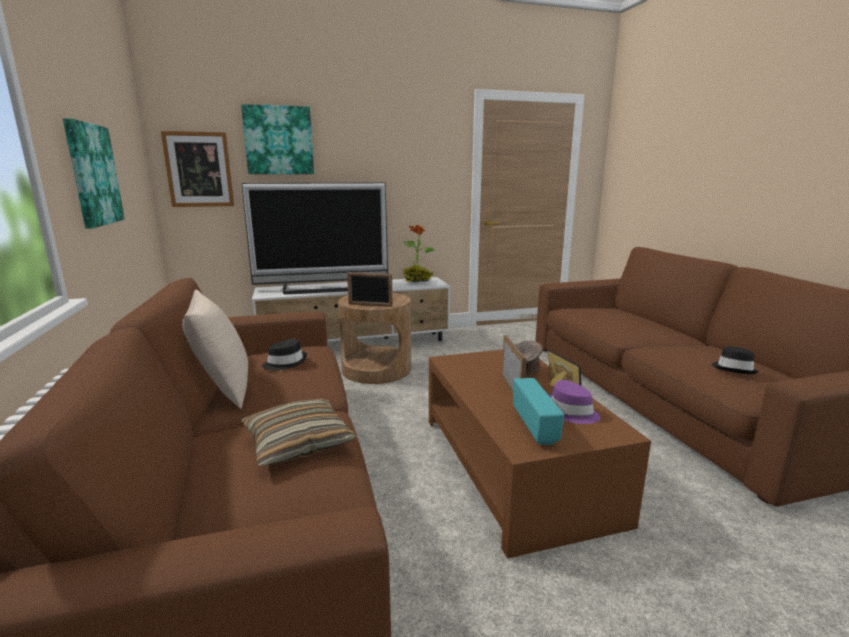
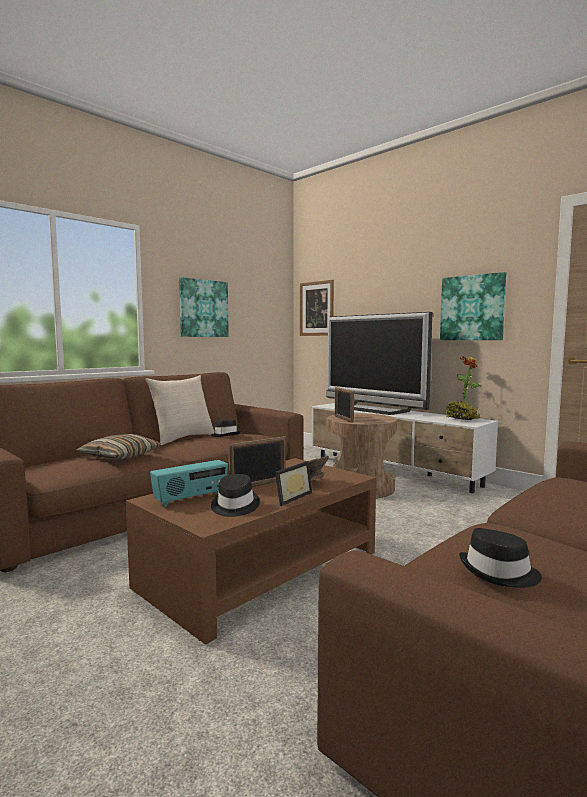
camera: 60 degrees right, 10 degrees down
(279, 140) = (365, 282): picture -> picture (472, 308)
(571, 412) = (234, 506): purple hat -> black hat

